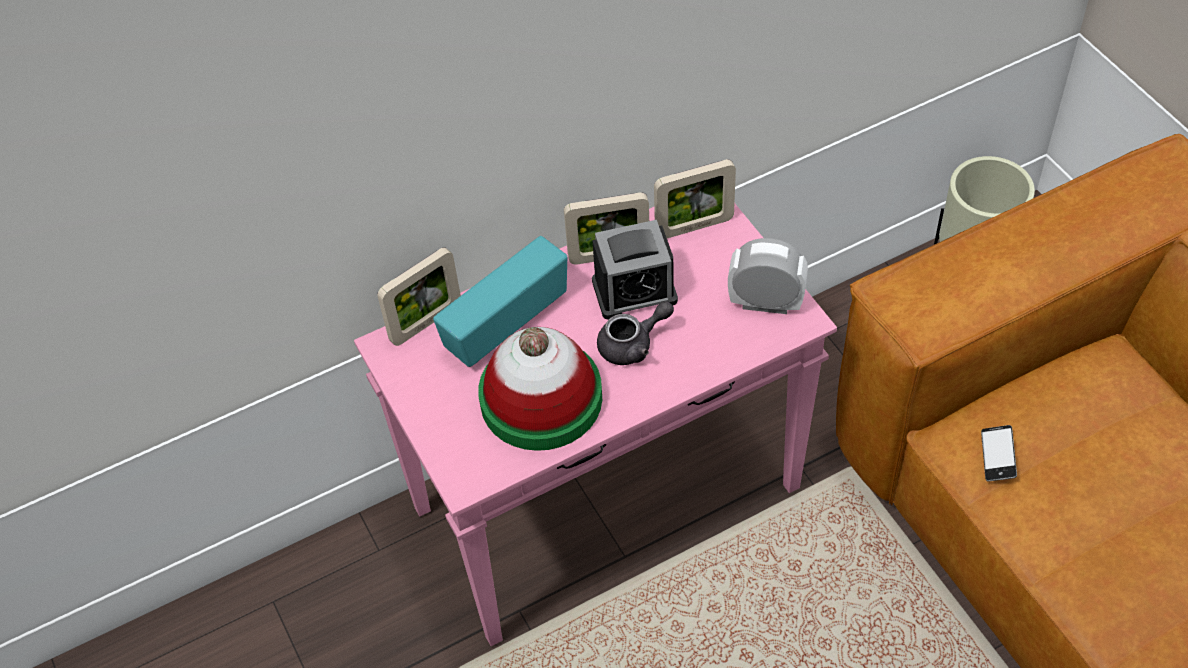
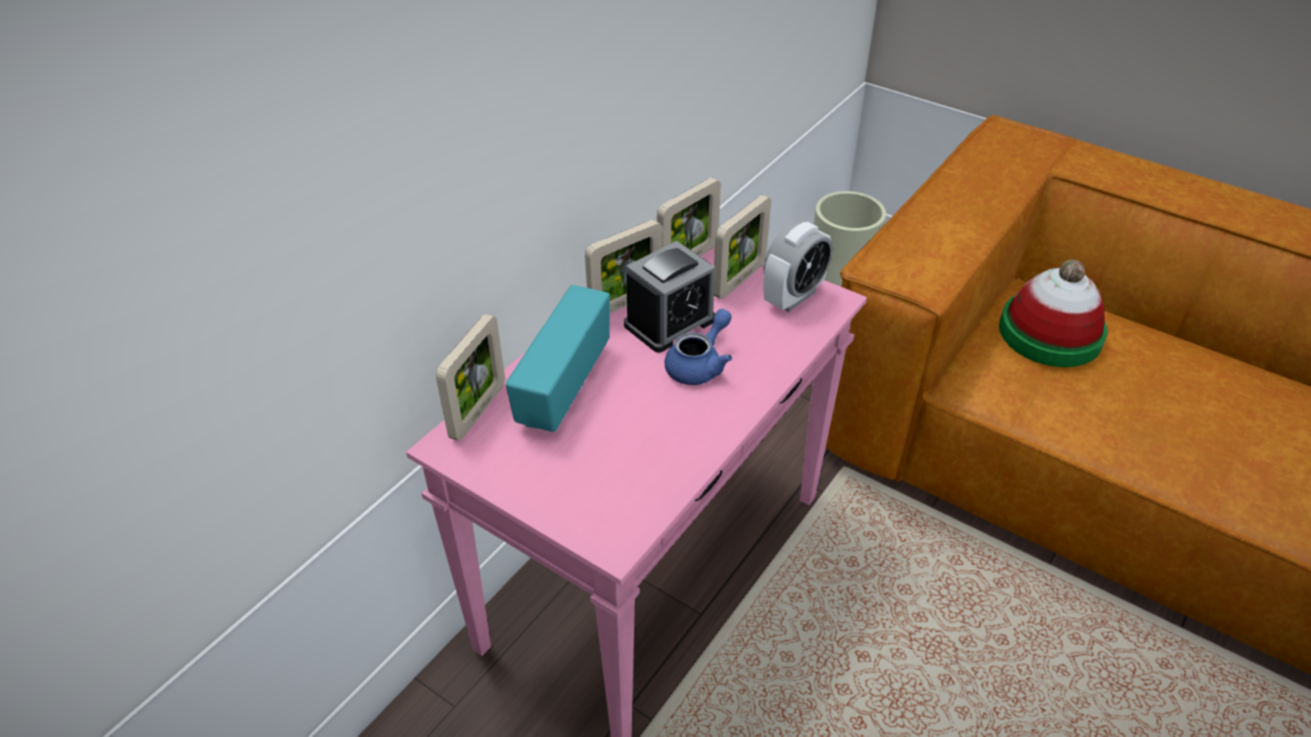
camera: 30 degrees left, 10 degrees down
(541, 398) = (643, 438): hat -> hat (1050, 333)
(633, 345) = (700, 365): grey teapot -> blue teapot
(728, 266) = (739, 280): none -> picture frame
(765, 303) = (793, 297): alarm clock -> alarm clock turned 150 degrees clockwise
(997, 456) = (1008, 385): phone -> none

